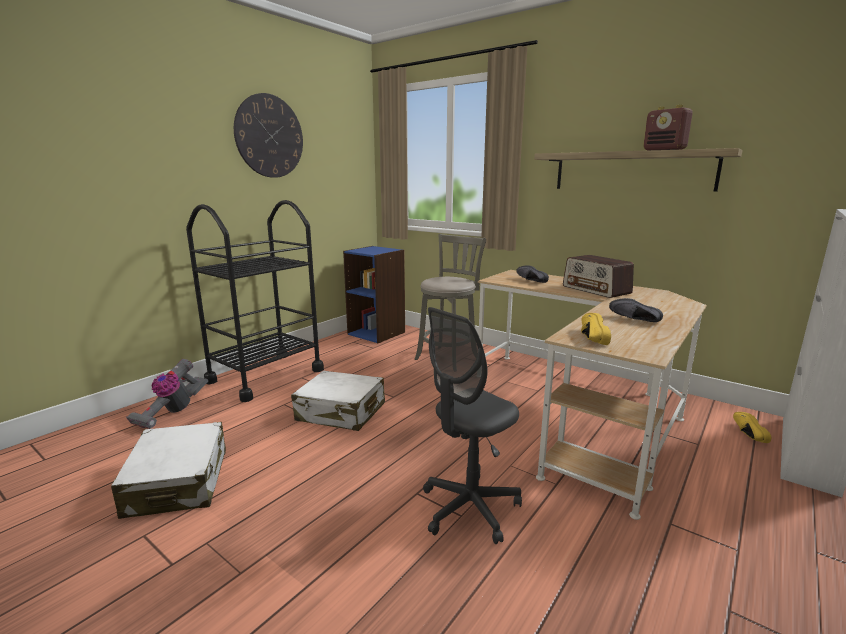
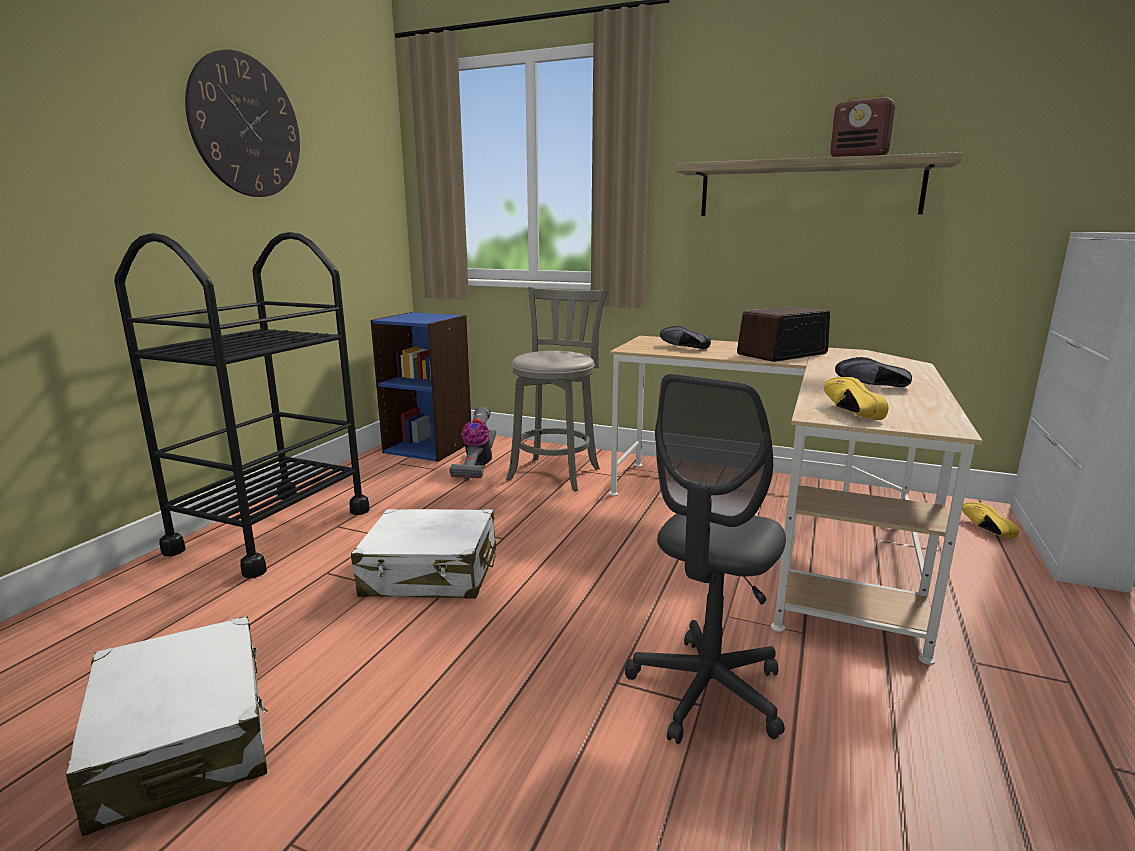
camera: 15 degrees left, 0 degrees up
(172, 412) = (117, 613): vacuum cleaner -> vacuum cleaner (477, 466)
(596, 290) = (782, 354): radio -> radio turned 105 degrees clockwise

